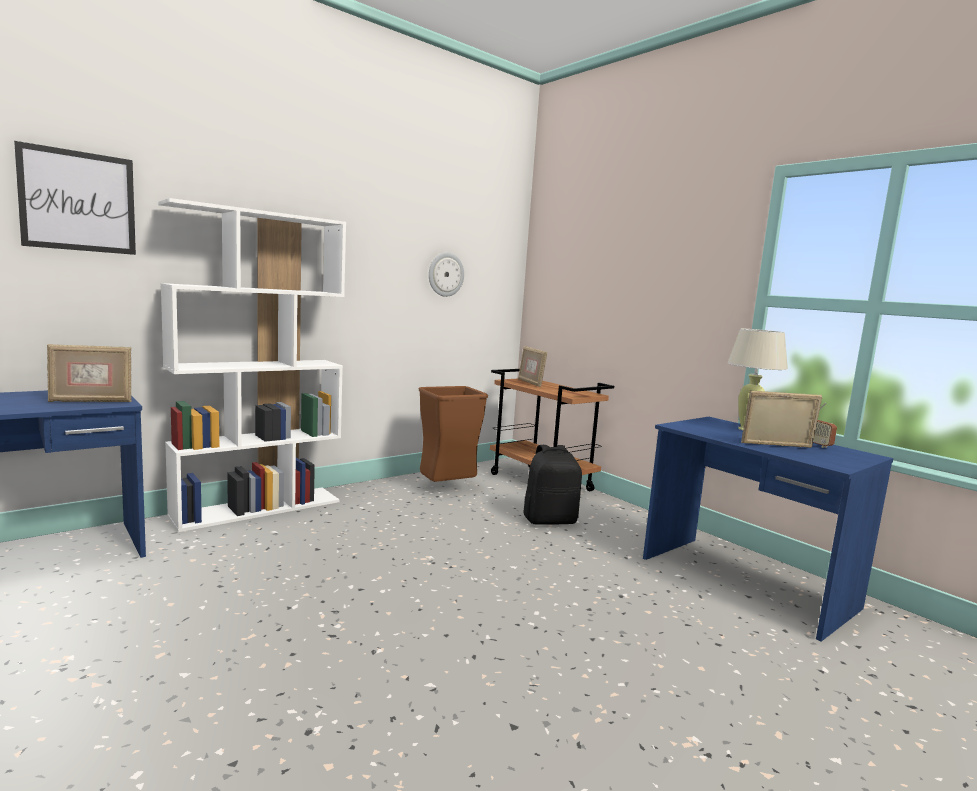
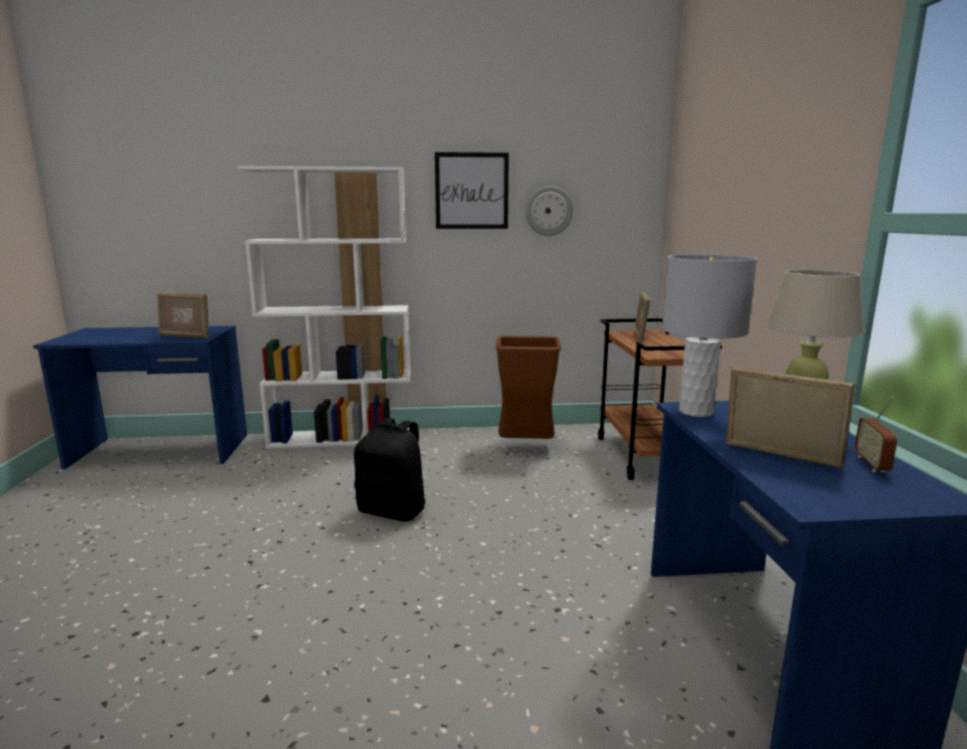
camera: 35 degrees right, 5 degrees up
(78, 201) = (195, 176): picture -> picture (471, 191)
(550, 520) = (595, 502): black backpack -> black backpack (393, 511)
(688, 427) = (696, 412): none -> grey table lamp

